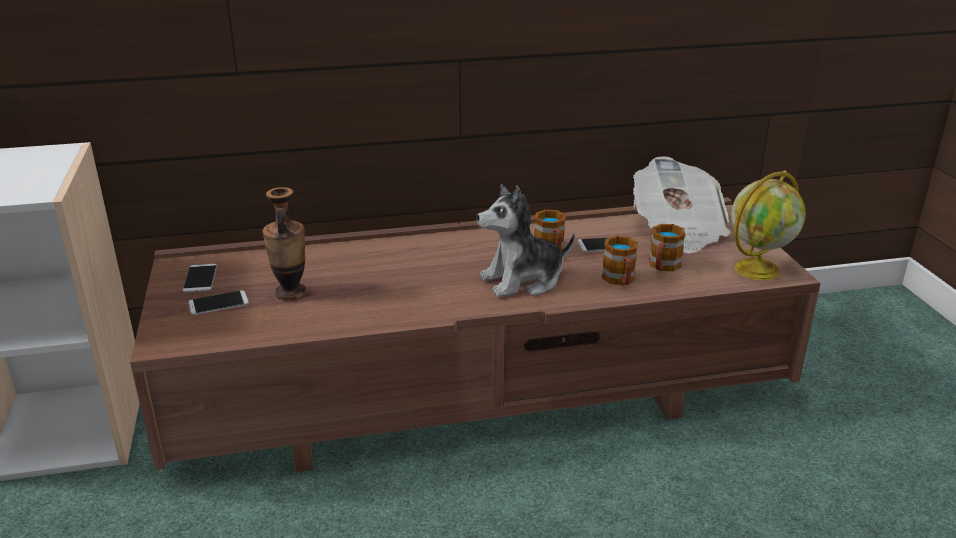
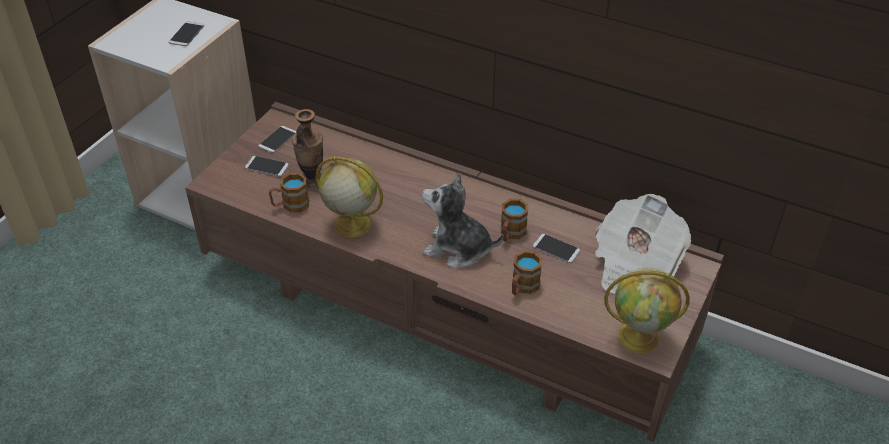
camera: 40 degrees right, 15 degrees up
(32, 168) = (186, 34): none -> phone
(388, 307) = (351, 224): none -> globe
(662, 266) = (570, 293): mug -> mug (290, 205)

